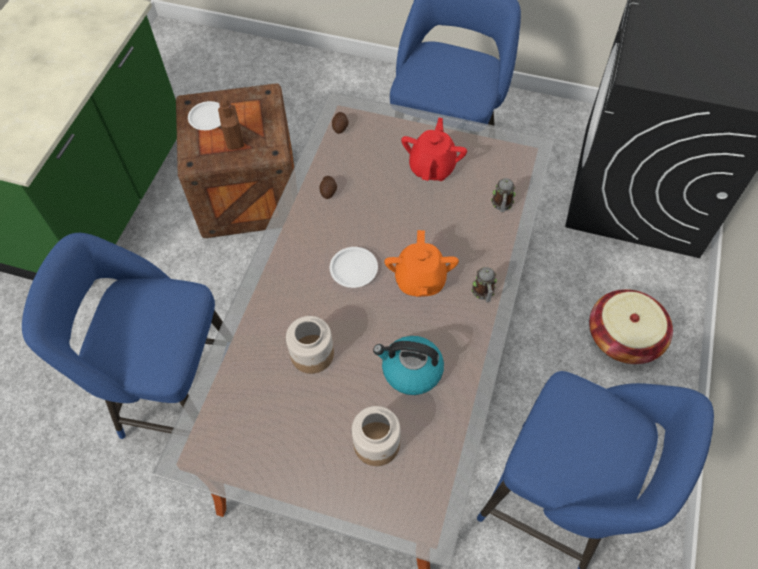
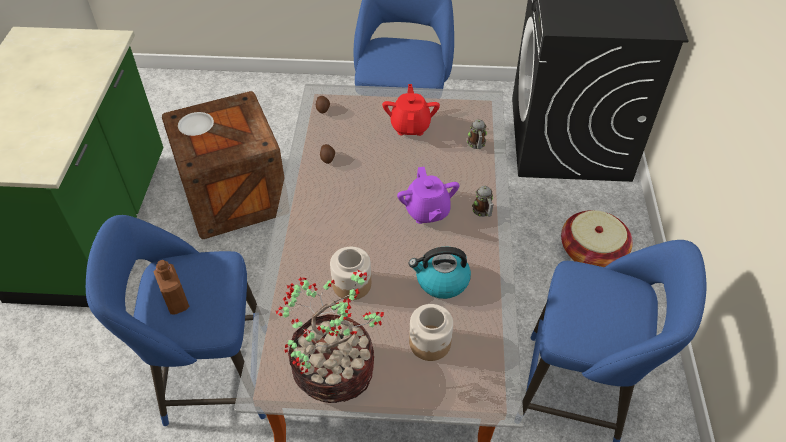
camera: 15 degrees left, 10 degrees down
(234, 140) = (225, 139): brown bottle -> brown bottle (176, 302)
(268, 452) = (336, 370): none -> potted plant
(353, 269) = (367, 212): white plate -> none
(420, 280) = (427, 211): orange teapot -> purple teapot

